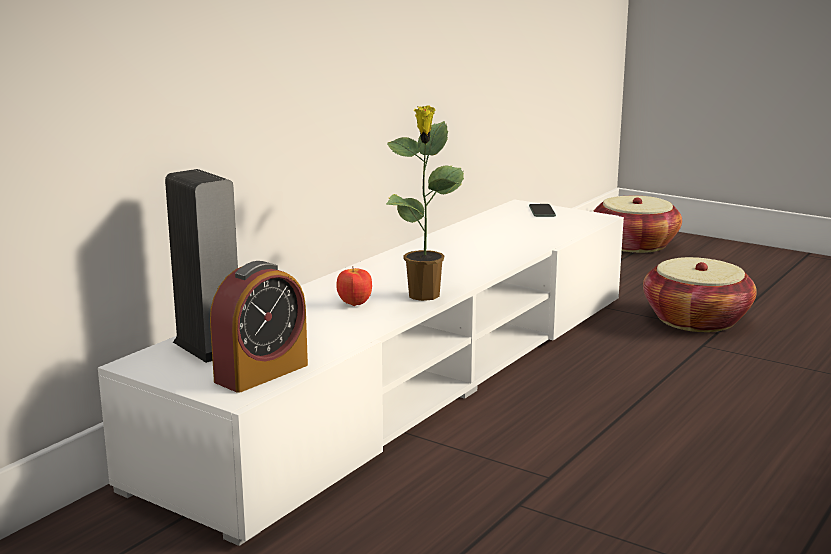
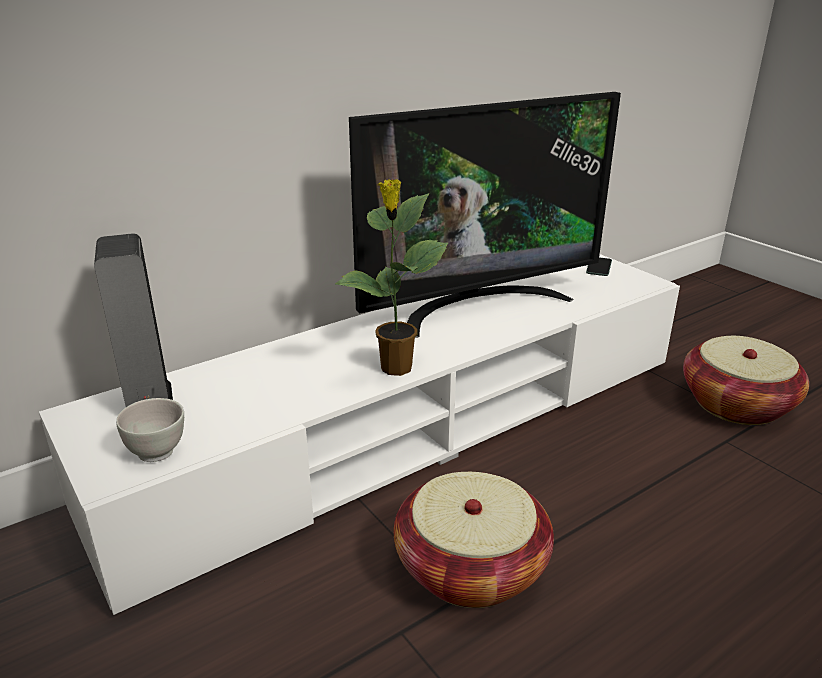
camera: 20 degrees right, 10 degrees up
(261, 373) = (158, 452): alarm clock -> white bowl
(354, 304) = (322, 368): apple -> none
(455, 248) = (478, 305): none -> television
(635, 245) = (722, 295): basket -> basket (471, 568)

